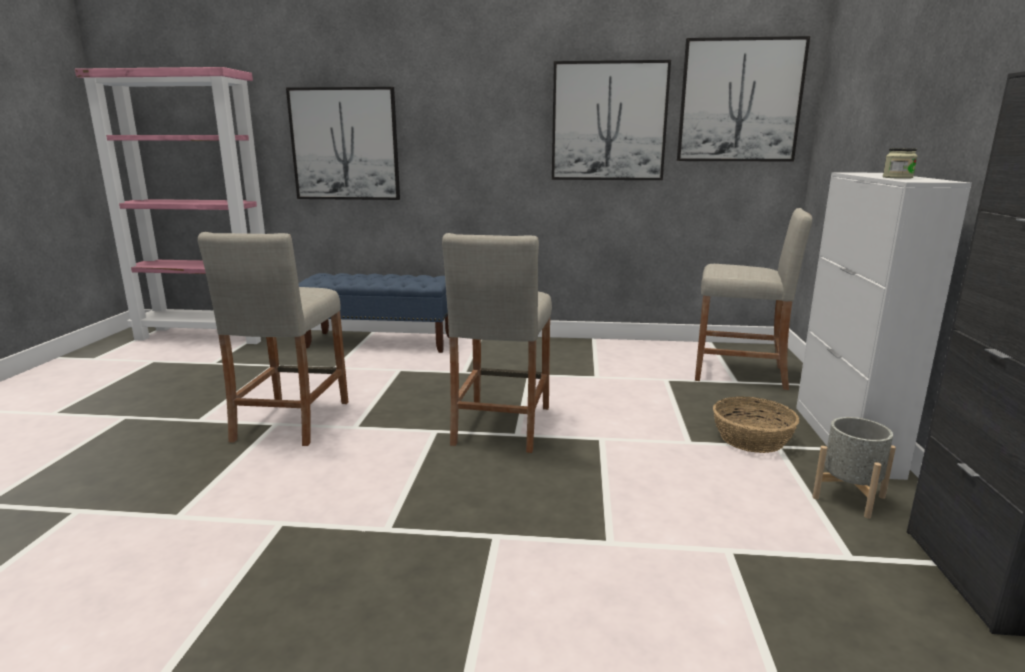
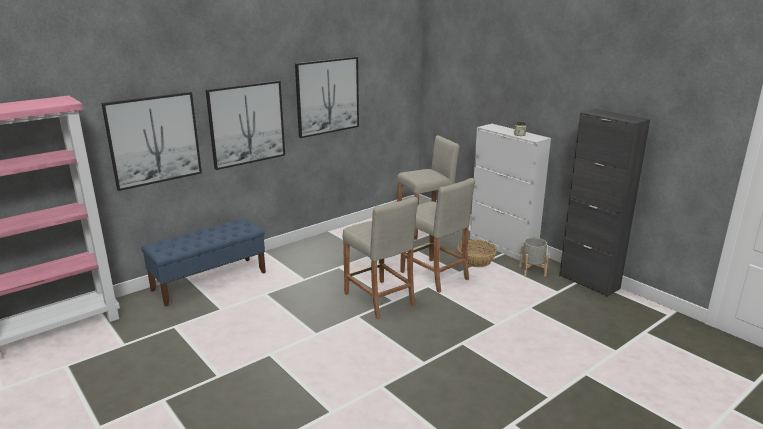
camera: 45 degrees left, 5 degrees up
(291, 420) = (274, 348): beige stool -> beige stool (434, 275)
(740, 101) = (389, 75): picture -> picture (246, 124)

